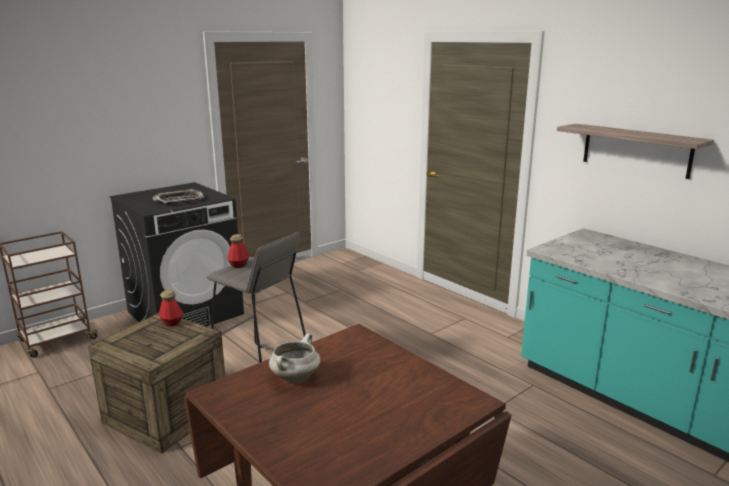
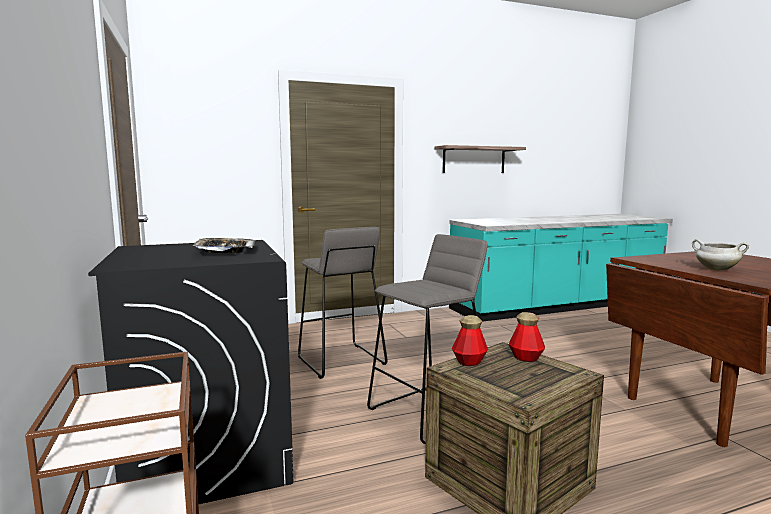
camera: 70 degrees left, 10 degrees down
(239, 265) = (410, 289): bottle -> bottle (526, 358)
(345, 317) = (340, 361): none -> grey stool

